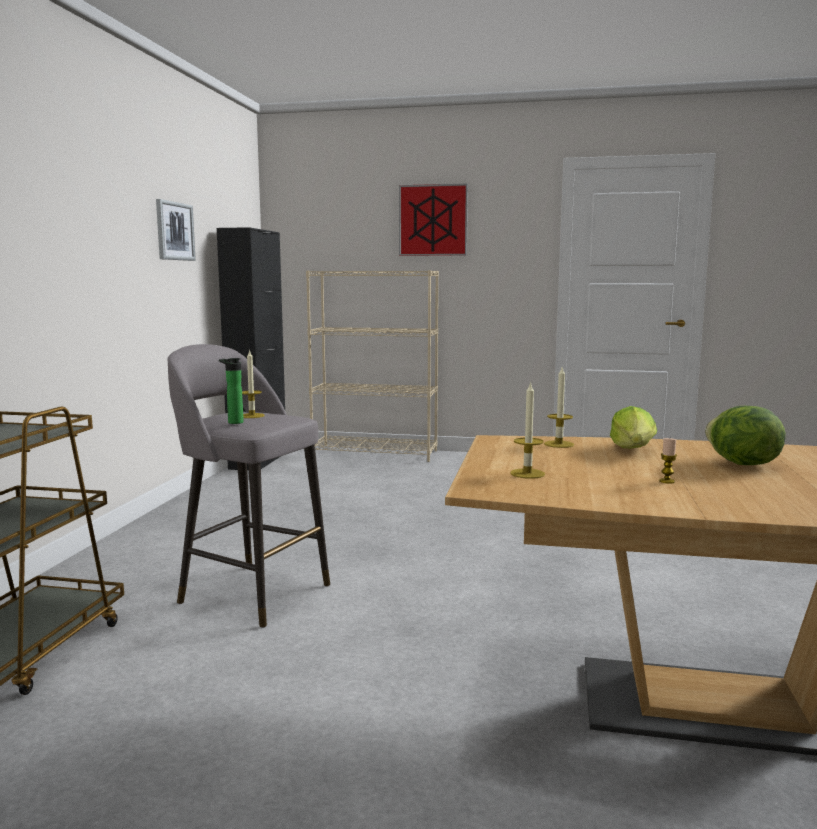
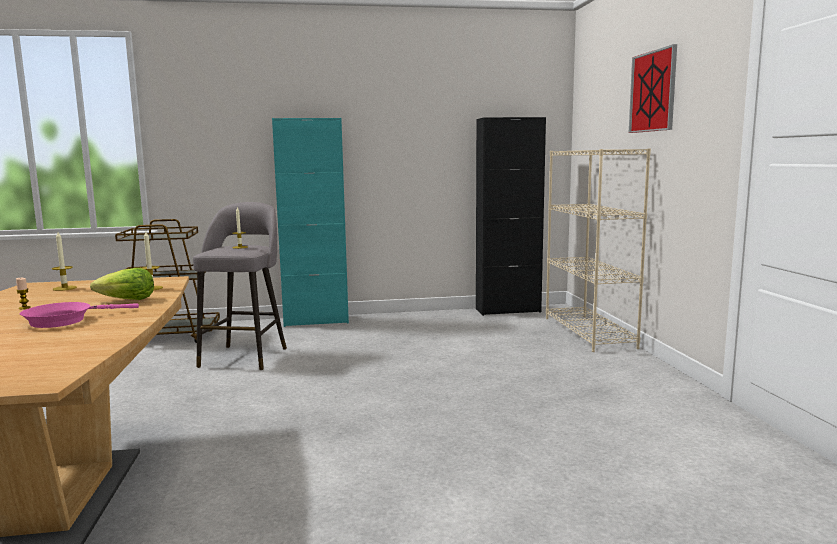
camera: 70 degrees right, 0 degrees up
(133, 540) = (316, 321): none -> turquoise cabinet
(174, 231) = (417, 126): picture -> none
(233, 422) = (218, 248): bottle -> none
(741, 464) = (64, 320): lettuce -> pink frying pan

